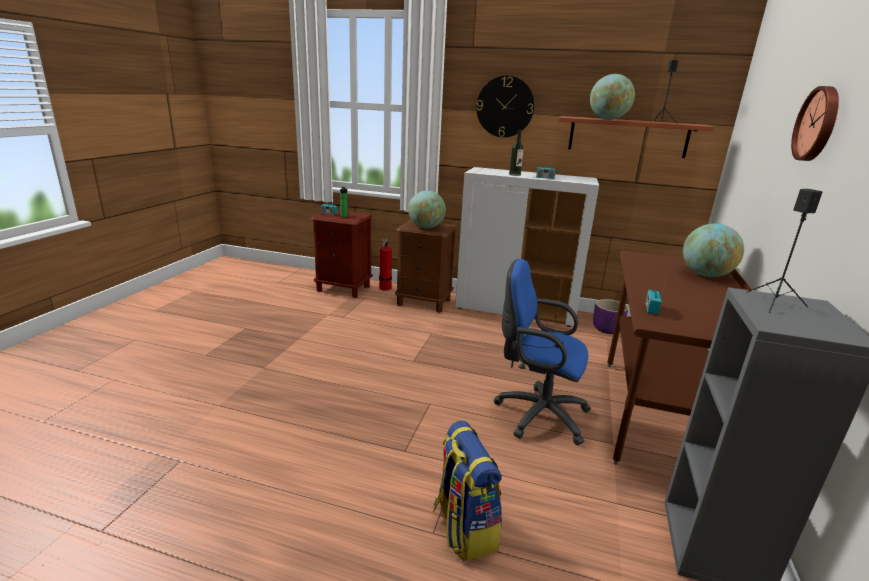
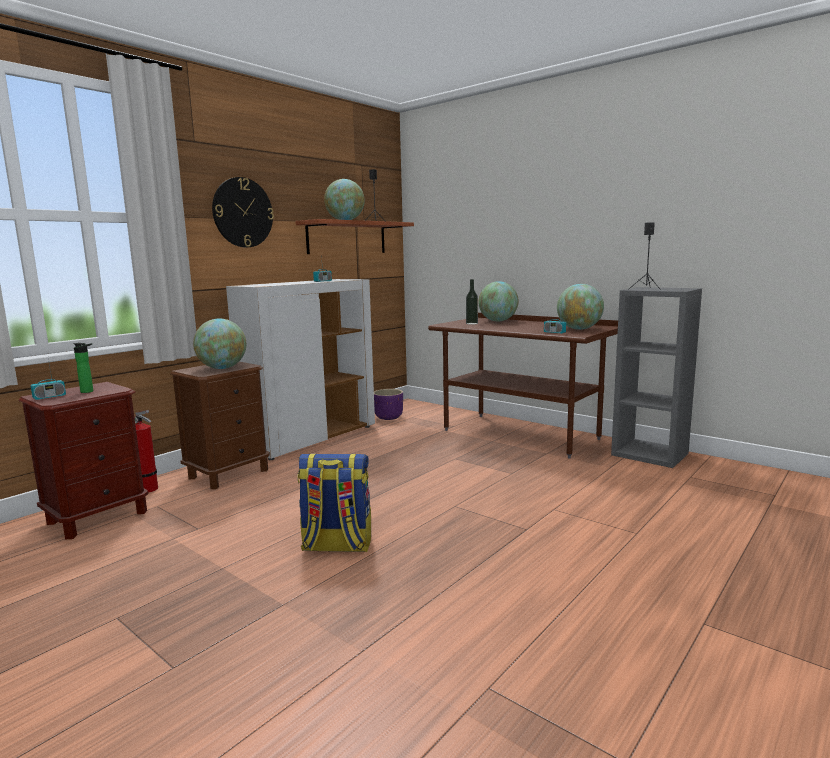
camera: 65 degrees left, 10 degrees down
(463, 527) = (631, 520): backpack -> backpack (336, 546)
(514, 174) = (294, 283): bottle -> bottle (472, 323)
(536, 414) = (497, 467): blue office chair -> none
(707, 322) = (579, 329): none -> globe
(818, 124) = (549, 203): wall clock -> none

